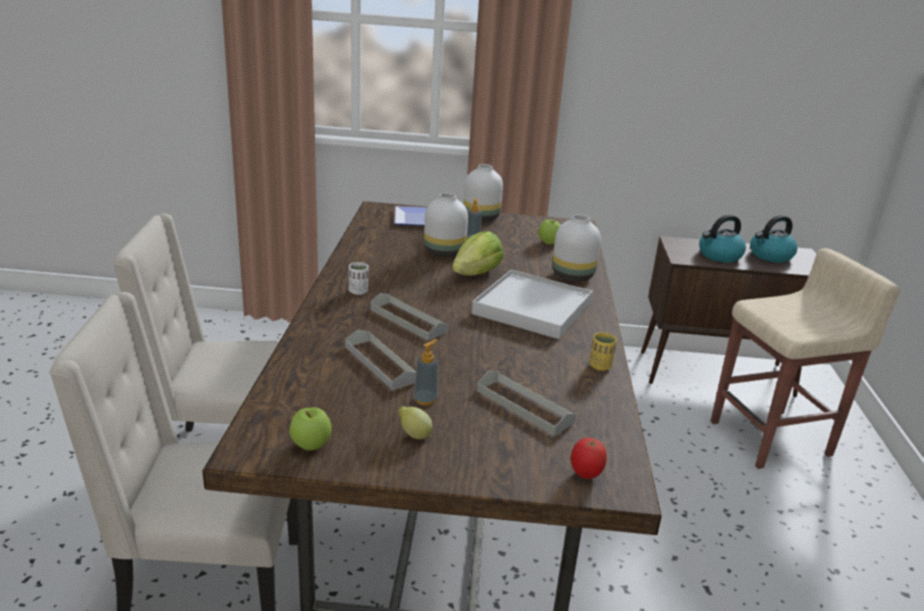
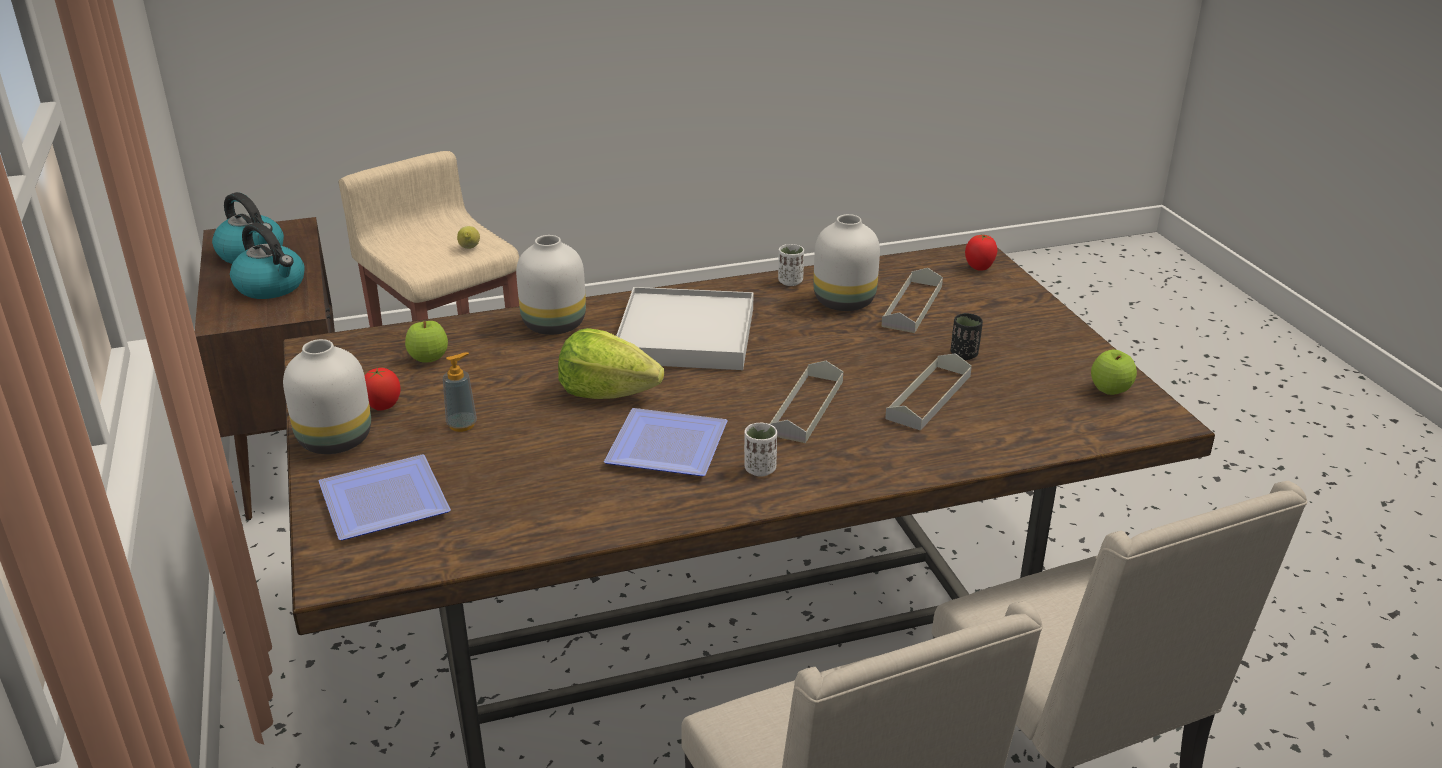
camera: 110 degrees left, 5 degrees up
(402, 276) = (670, 449): none -> plate
(414, 435) = (1027, 346): lemon -> lemon (469, 249)
(425, 399) = (964, 354): soap dispenser -> black cup
(445, 253) = (544, 436): white vase -> white vase (845, 301)
(504, 228) = (383, 407): none -> tomato
(600, 366) = (790, 282): yellow cup -> white cup

